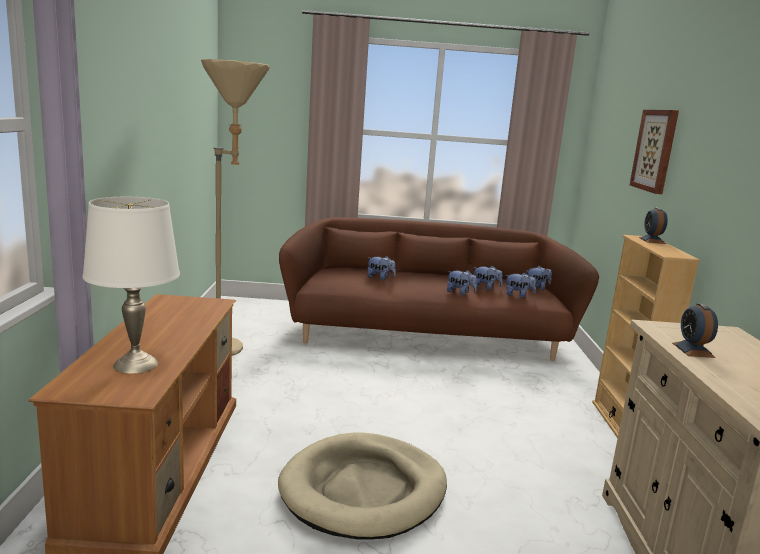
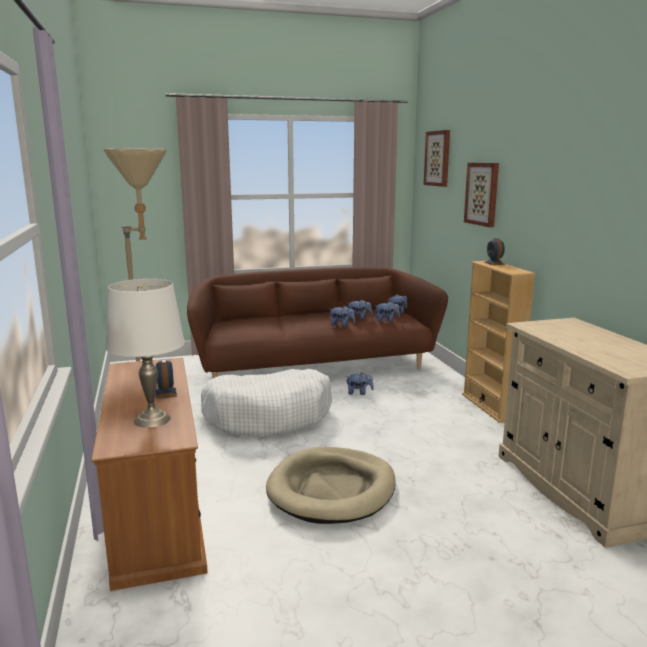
camera: 15 degrees left, 0 degrees up
(344, 384) = (269, 416): none -> white dog bed
(380, 278) = (271, 323): plush toy -> plush toy (359, 393)
(615, 105) = (438, 158): none -> picture
(693, 350) = (558, 337): alarm clock -> alarm clock (166, 393)

